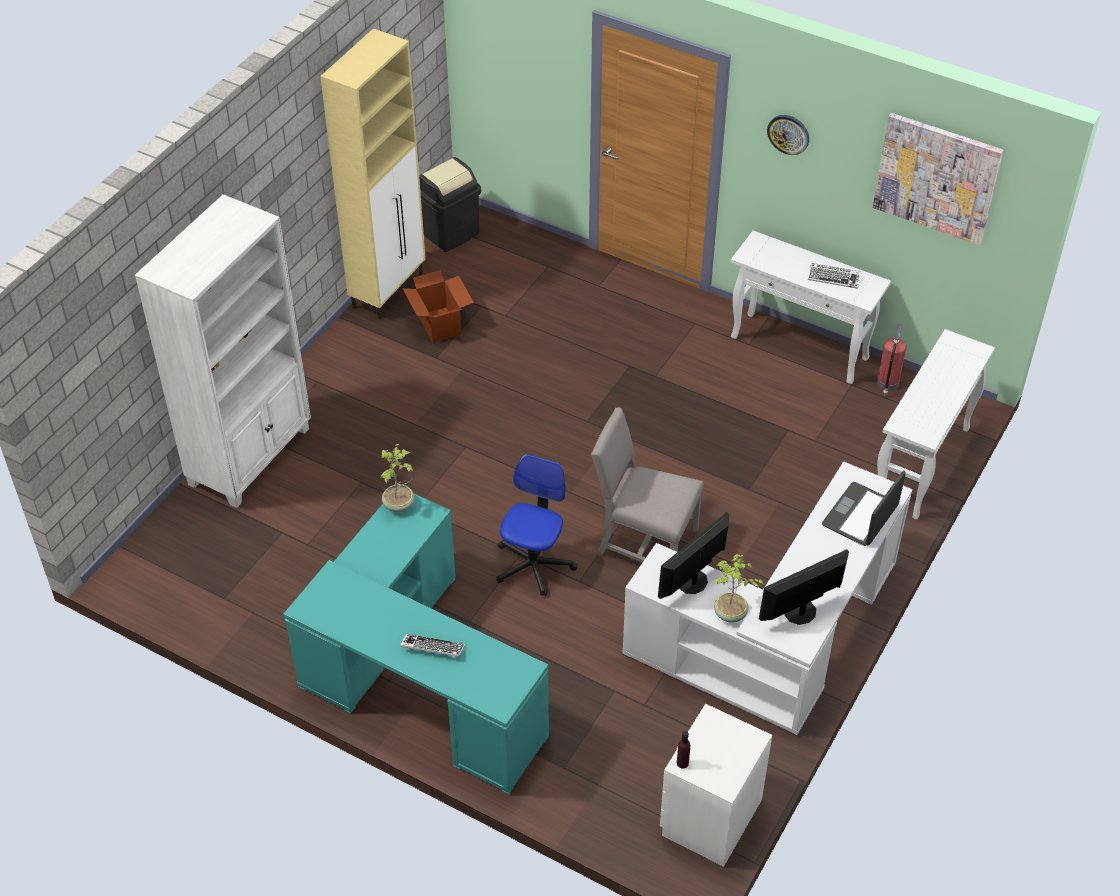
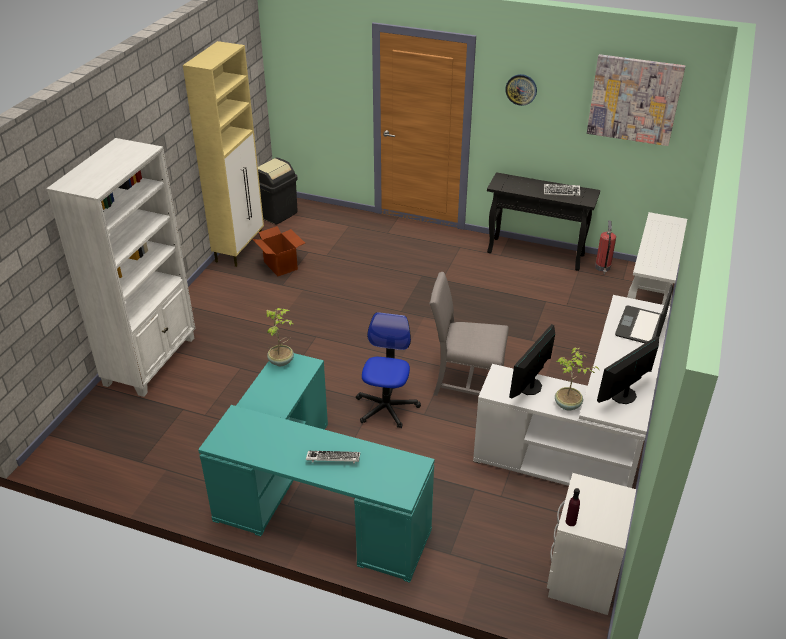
camera: 10 degrees left, 10 degrees down
(800, 348) = (536, 254): white console table -> black console table

